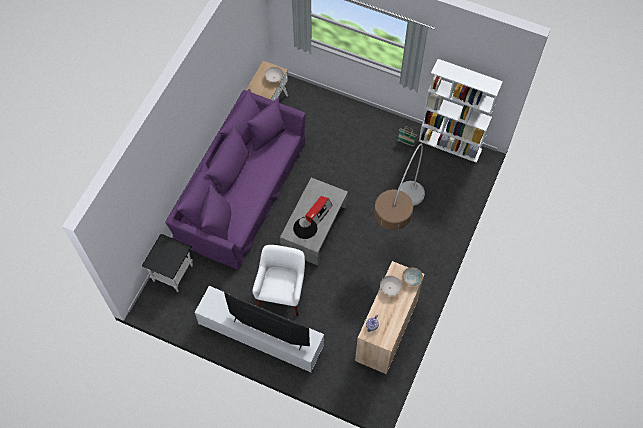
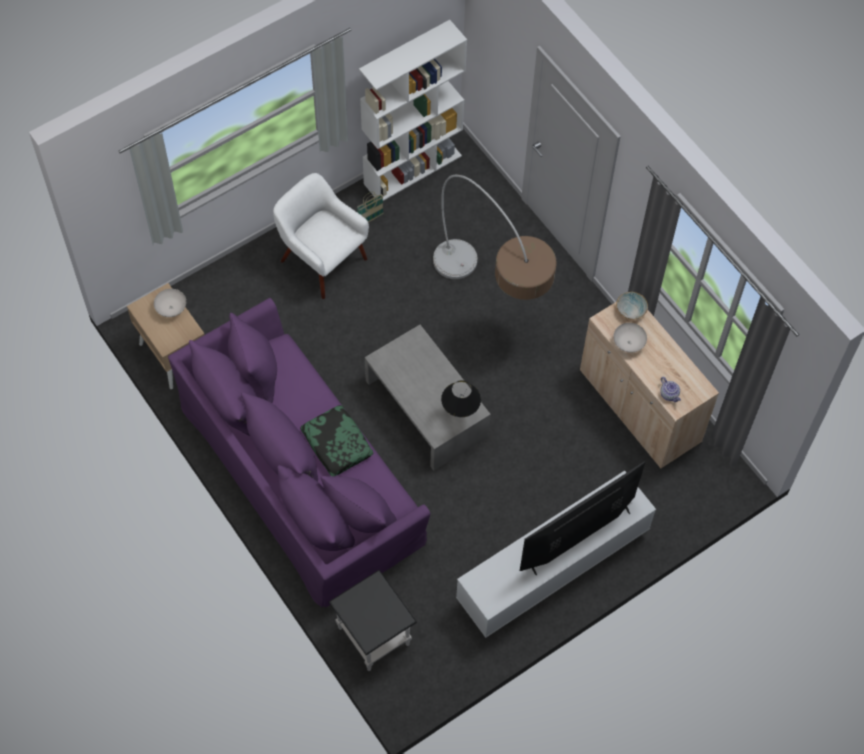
camera: 60 degrees left, 0 degrees up
(251, 191) = (336, 444): none -> pillow
(282, 292) = (500, 505): white armchair -> white armchair (322, 259)
(318, 212) = (429, 379): radio -> none

